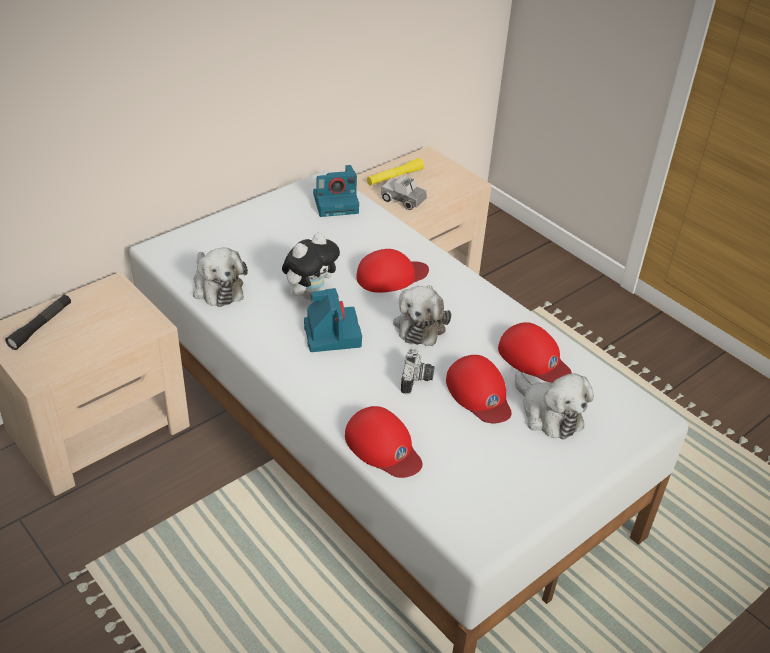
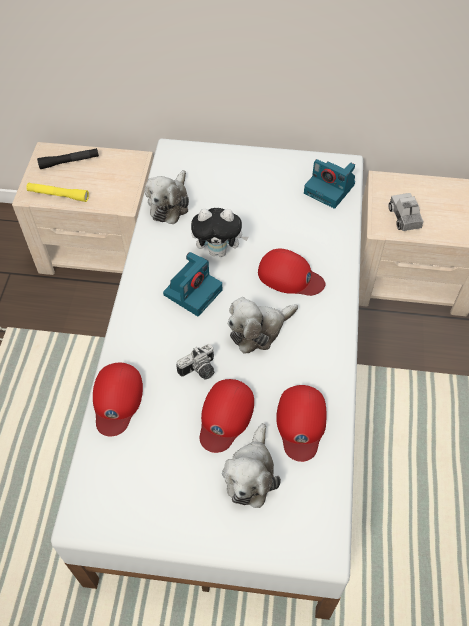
camera: 50 degrees right, 15 degrees up
(395, 177) = (424, 193): yellow flashlight -> yellow flashlight (58, 195)

